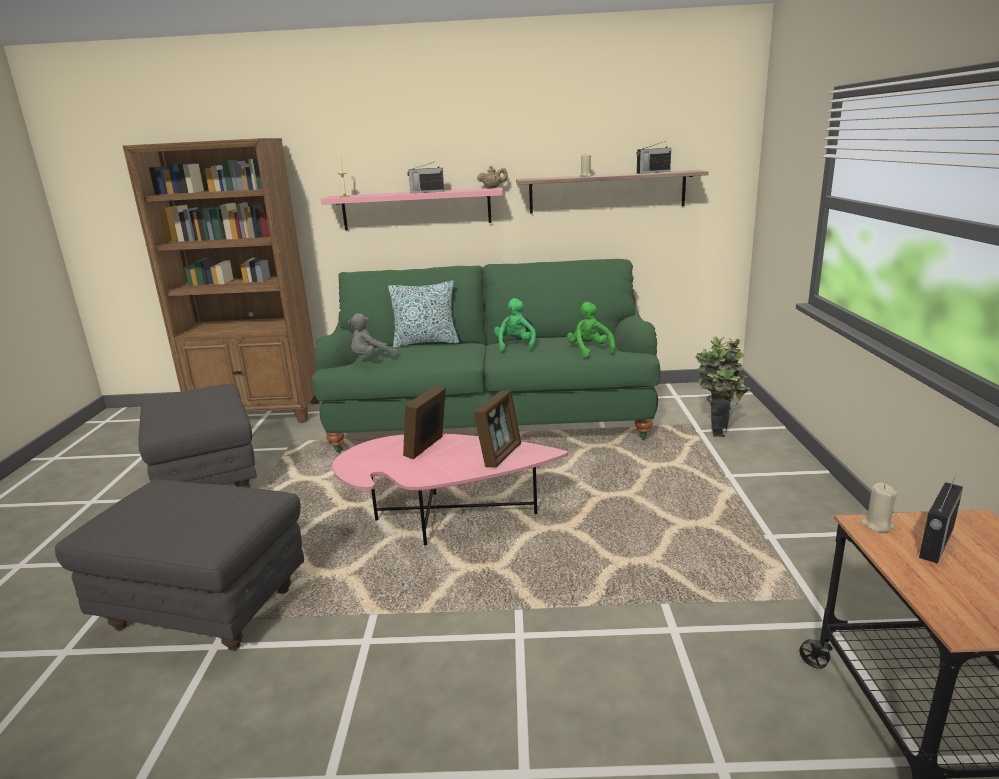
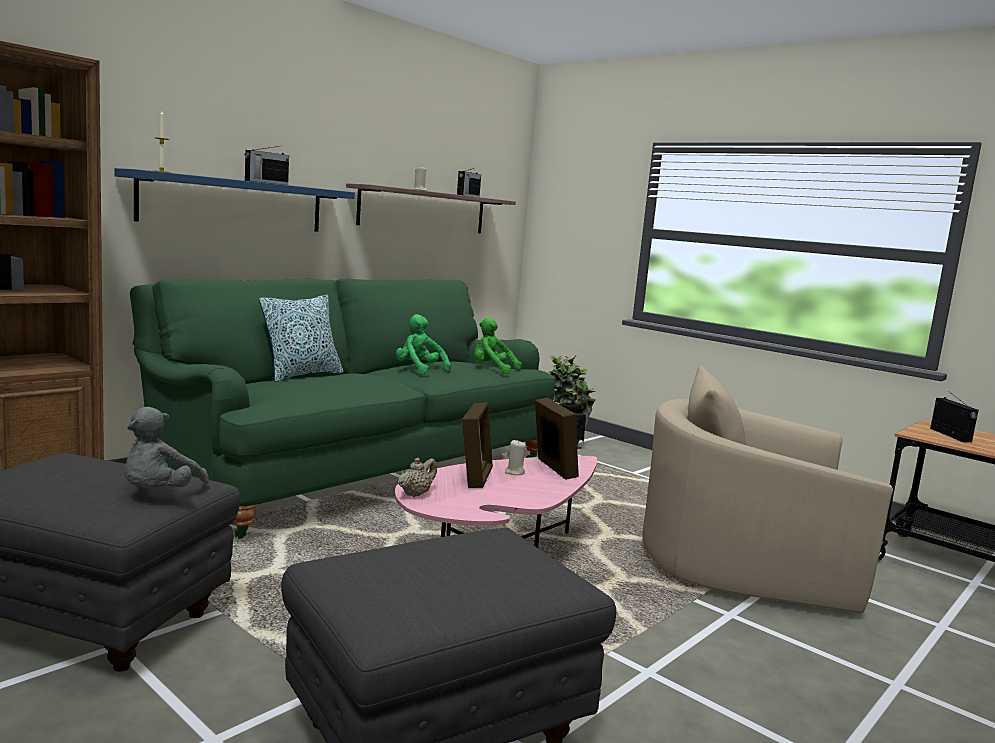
camera: 50 degrees left, 10 degrees down
(372, 359) = (292, 392): grey plush toy -> grey plush toy (159, 494)
(416, 209) = (234, 203): pink shelf -> blue shelf
(427, 447) = (475, 477): picture frame -> picture frame turned 150 degrees counterclockwise
(492, 188) = (330, 189): beige teapot -> beige teapot (416, 494)
(640, 601) = (744, 563): none -> beige armchair
(876, 525) = (917, 433): beige candle -> beige candle (514, 472)

